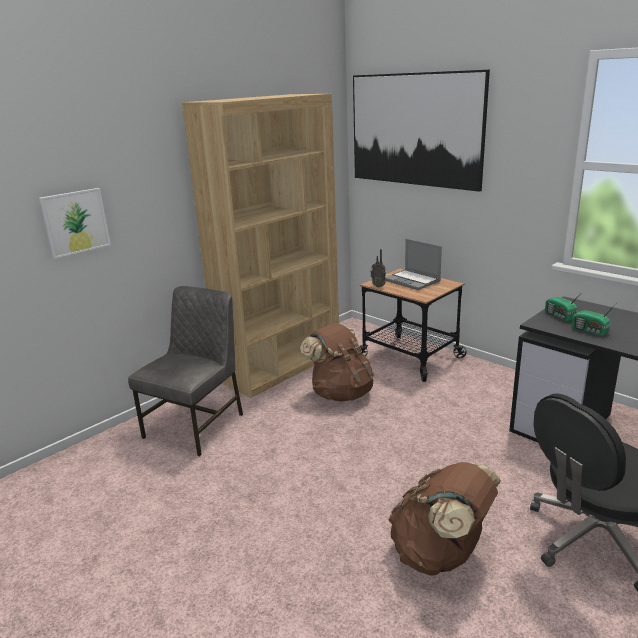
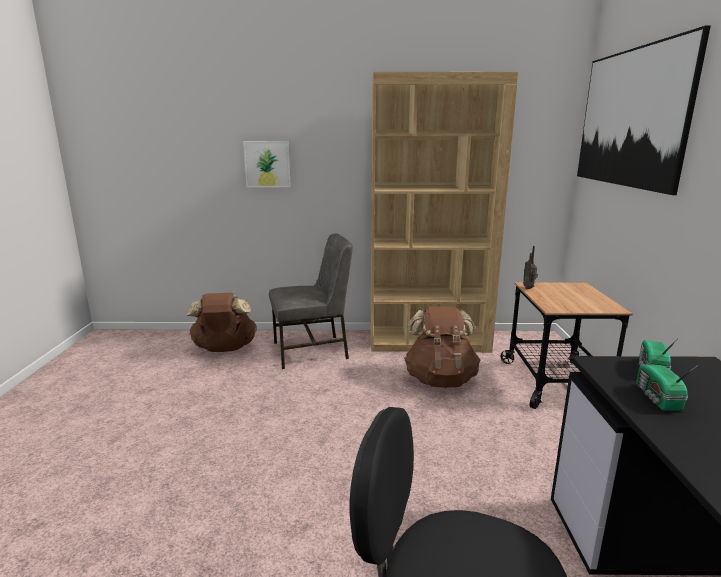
camera: 45 degrees right, 5 degrees down
(413, 281) = (575, 294): laptop -> none
(440, 554) = (298, 540): brown backpack -> brown backpack (224, 349)

